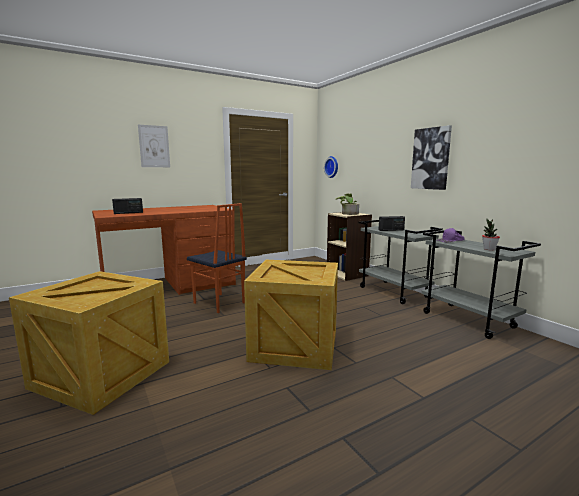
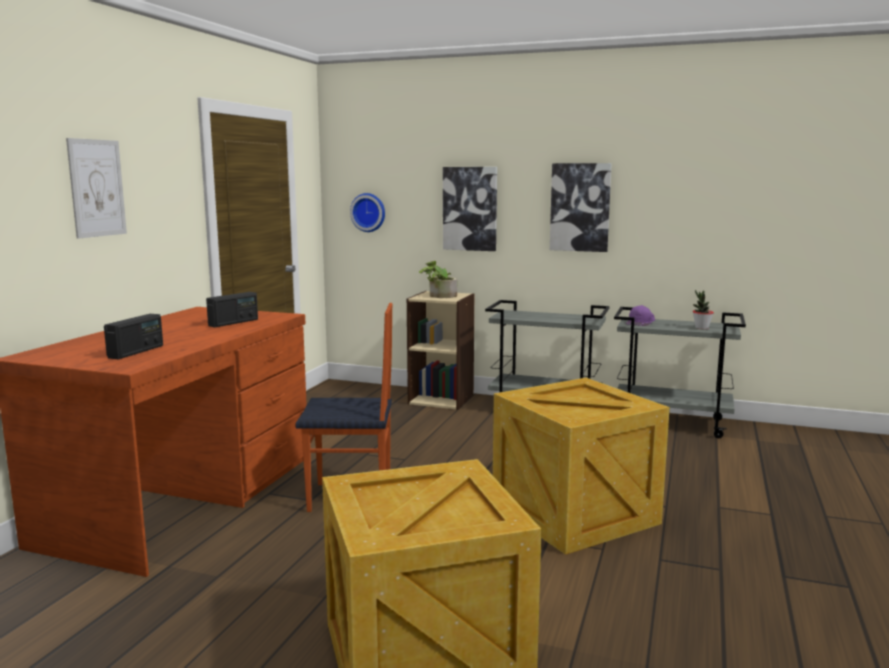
camera: 40 degrees left, 0 degrees up
(374, 162) = (470, 208): none -> picture
(391, 230) = (537, 316): radio -> radio (233, 322)

